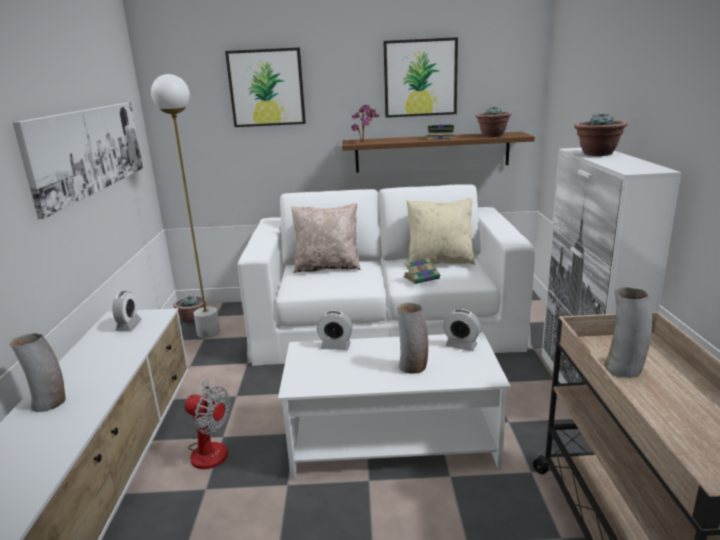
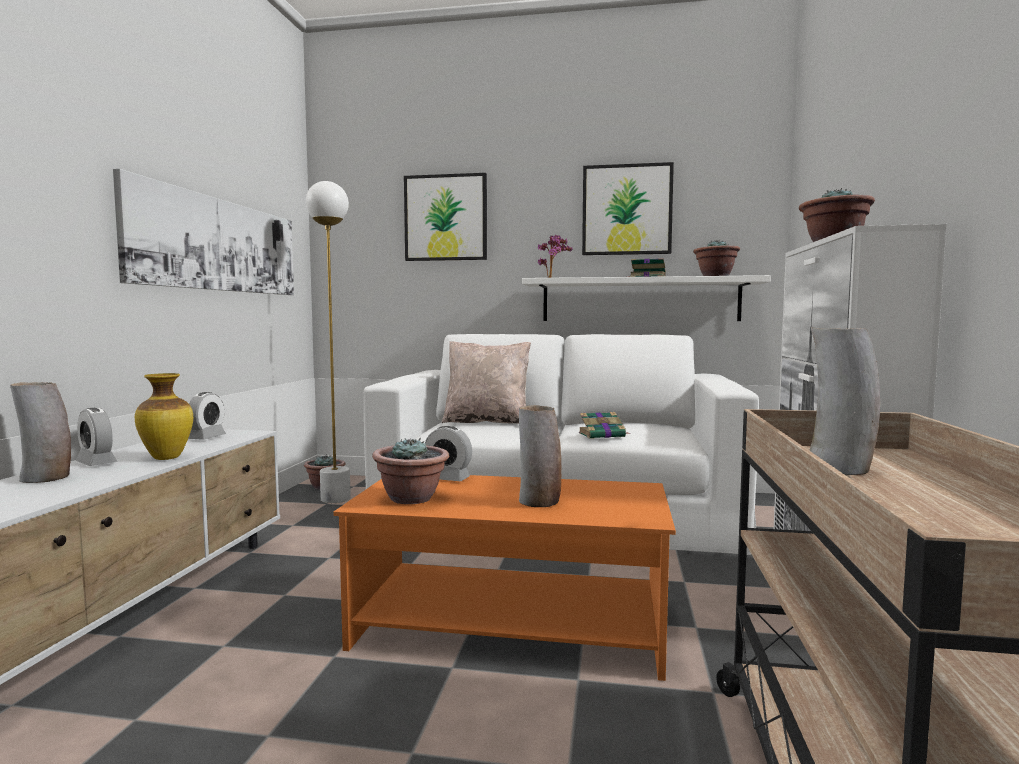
camera: 10 degrees right, 15 degrees down
(122, 361) = (167, 458): none -> vase
(210, 447) = (261, 603): fan -> none
(324, 375) = (412, 498): none -> potted plant
(393, 439) = (512, 625): white coffee table -> orange coffee table
(432, 152) = (640, 300): brown shelf -> white shelf
(440, 262) = (635, 426): beige pillow -> none
(461, 346) = (622, 491): alarm clock -> alarm clock (96, 463)

